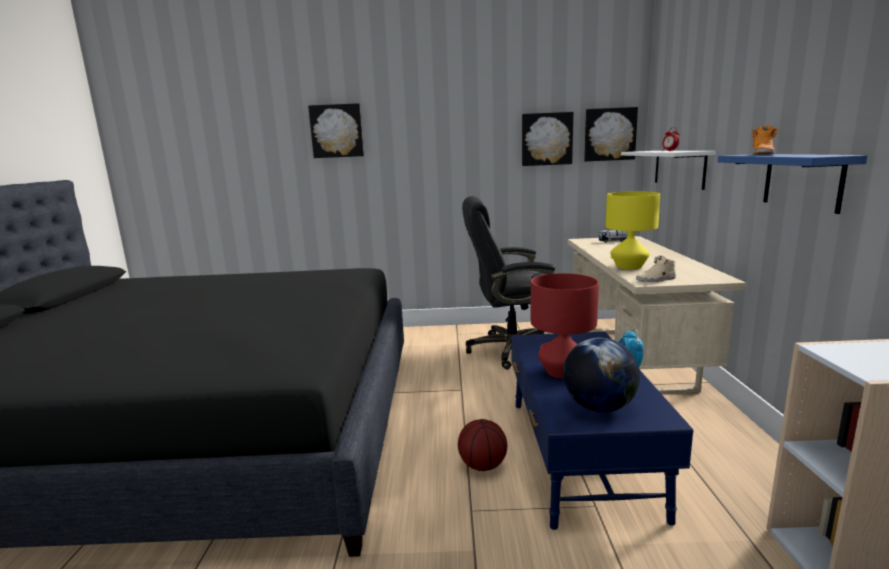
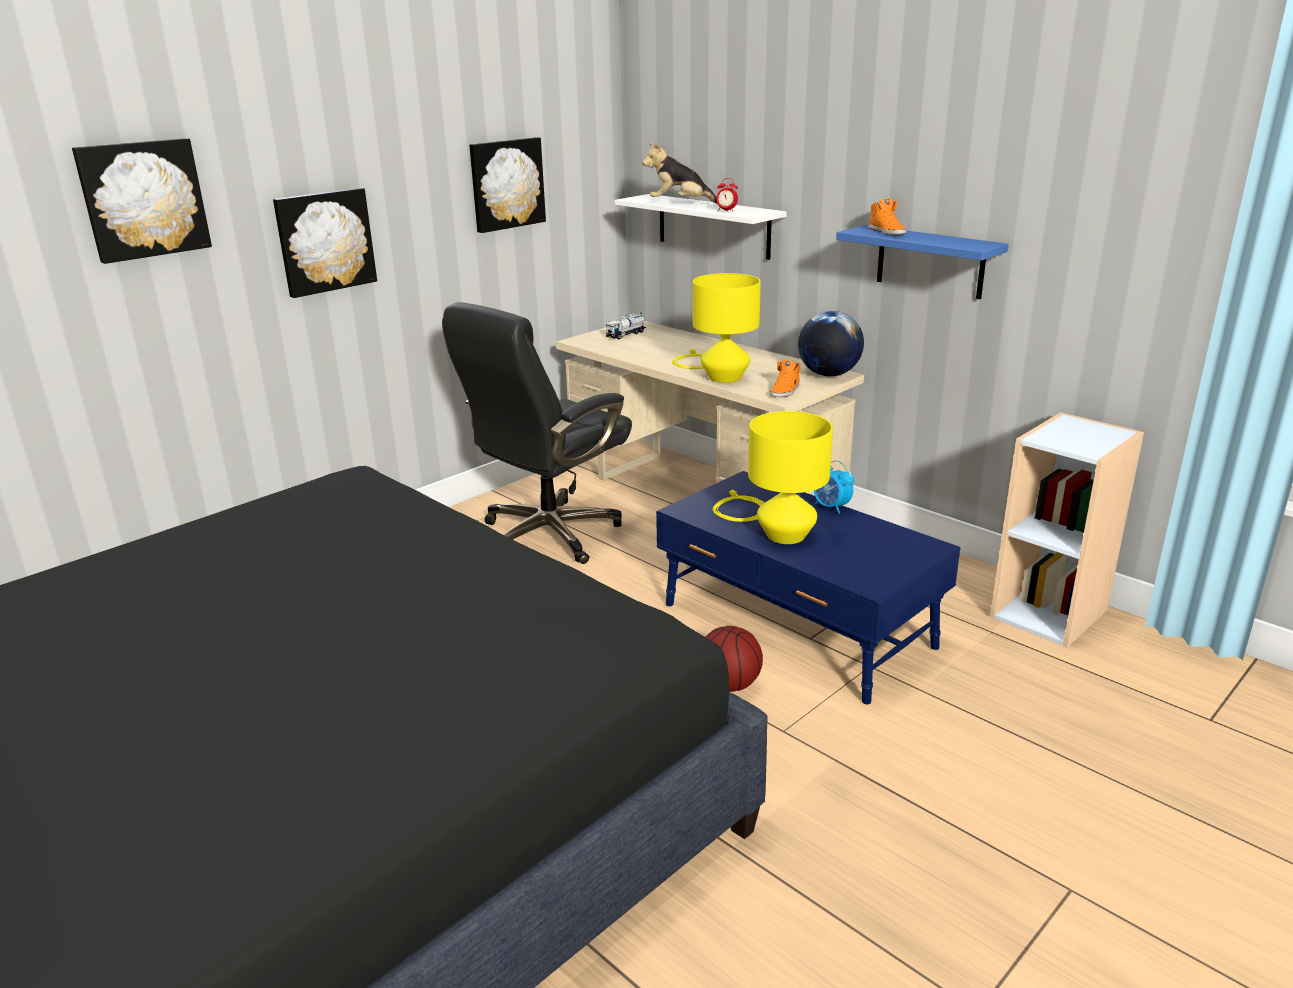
camera: 45 degrees left, 10 degrees up
(562, 362) = (767, 525): red table lamp -> yellow table lamp
(599, 407) = (873, 558): globe -> globe (829, 374)
(609, 134) = (584, 169): picture -> picture (324, 241)
(652, 151) = (680, 204): none -> plush toy
(656, 279) = (785, 391): beige shoe -> orange shoe

